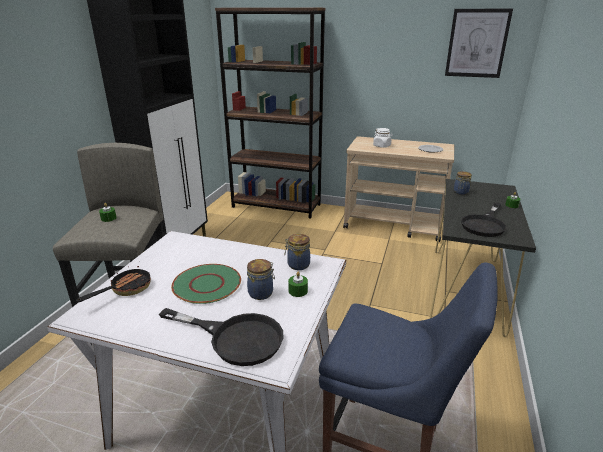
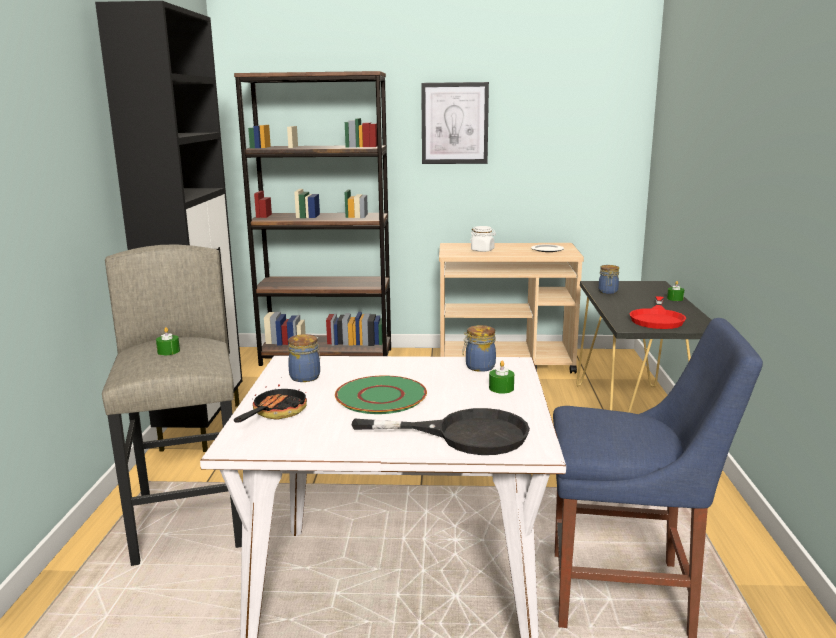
camera: 15 degrees left, 10 degrees down
(261, 293) = (458, 395): jar -> jar (306, 377)
(477, 43) = (584, 114): picture -> picture (454, 123)
(485, 224) = (657, 318): black frying pan -> red frying pan

